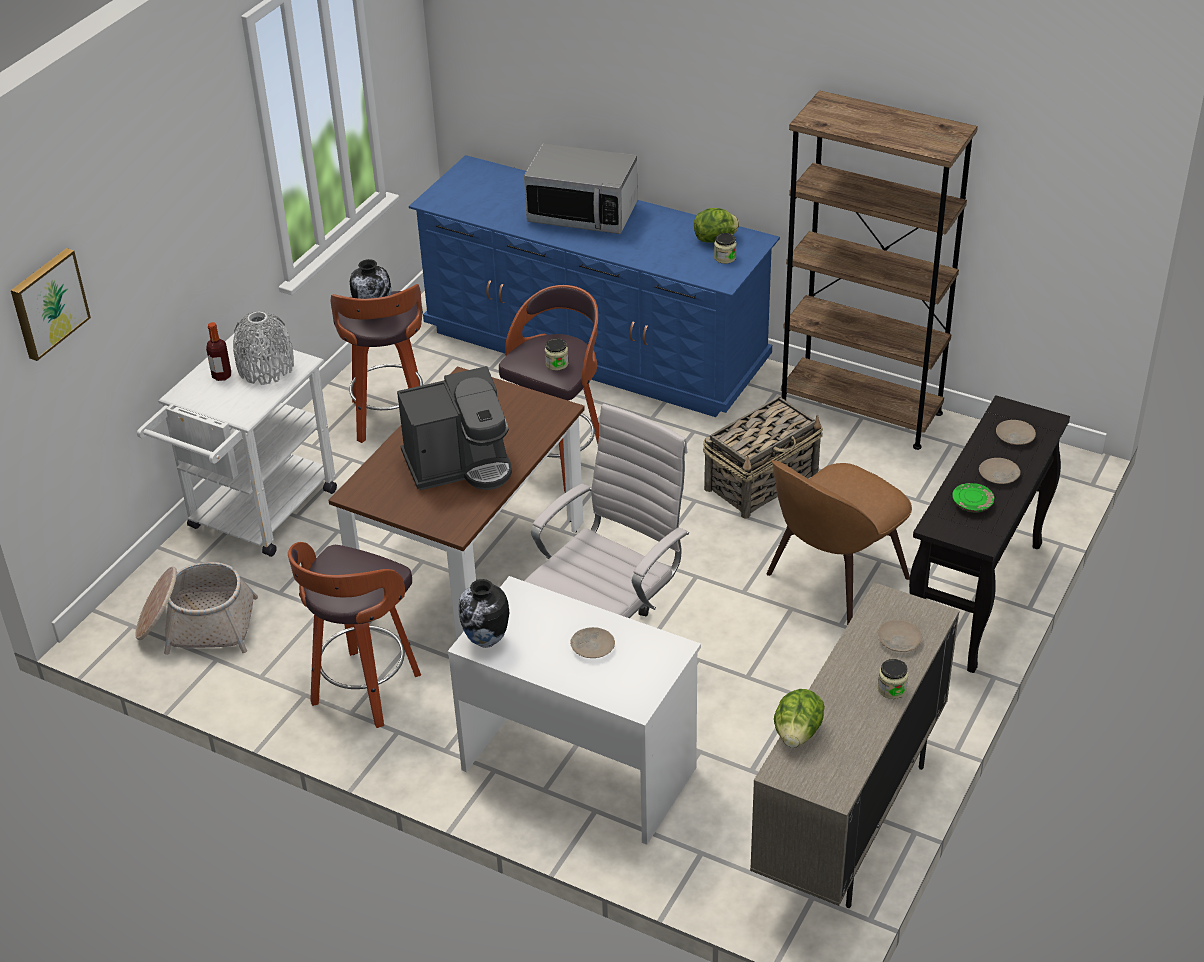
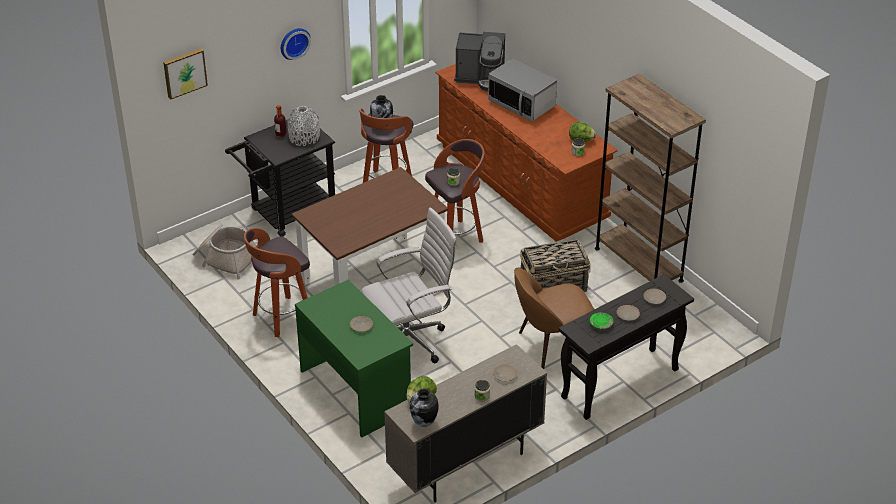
camera: 25 degrees right, 0 degrees up
(202, 204) = (294, 42): none -> wall clock
(255, 516) = (287, 214): white cart -> black cart
(460, 465) = (365, 217): coffee machine -> coffee machine (481, 77)
(486, 641) = (315, 305): vase -> vase (424, 423)
(580, 767) = (356, 390): white desk -> green desk
(595, 347) = (520, 182): blue dresser -> brown dresser

